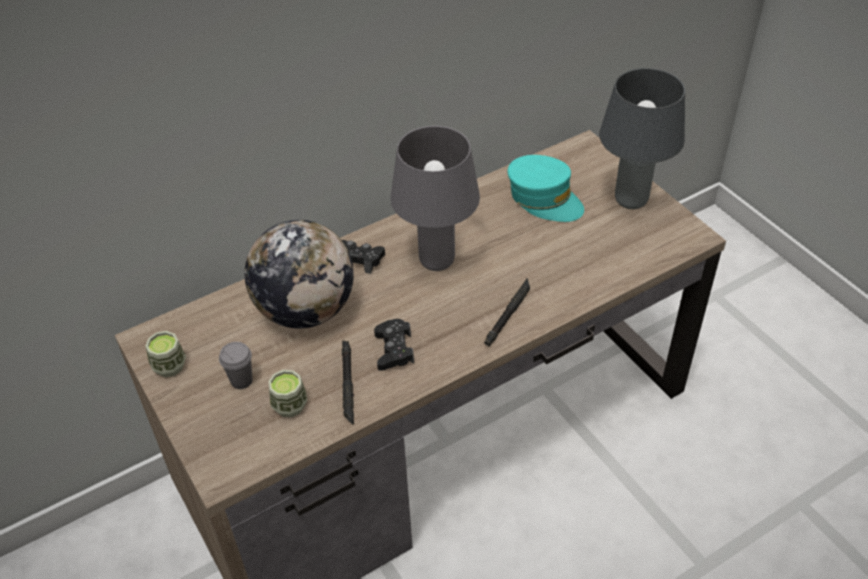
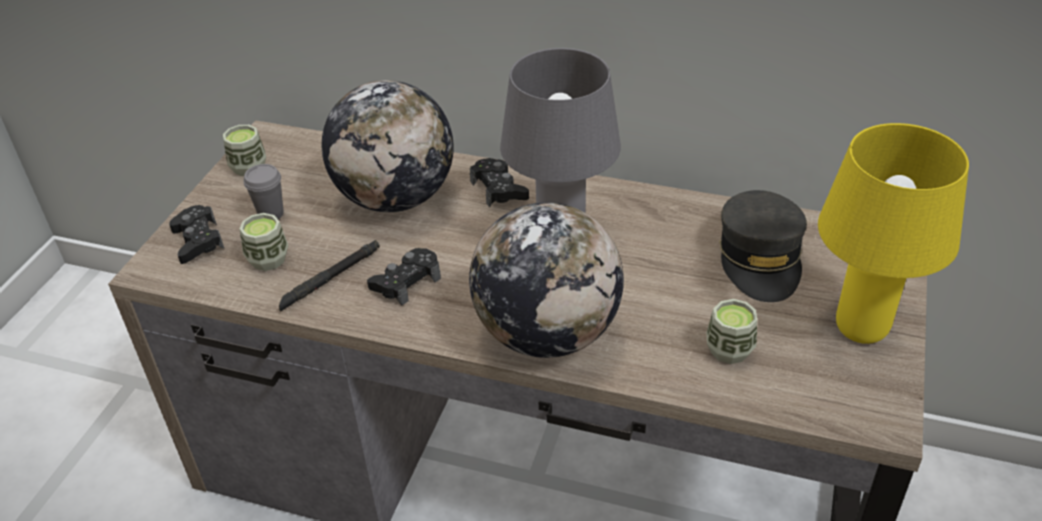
camera: 50 degrees right, 5 degrees down
(221, 434) = (198, 241): none -> black game controller
(508, 315) = (547, 333): black flashlight -> globe
(544, 198) = (760, 259): turquoise cap -> grey cap
(596, 254) = (729, 349): none -> cup
(630, 200) = (861, 327): grey table lamp -> yellow table lamp

